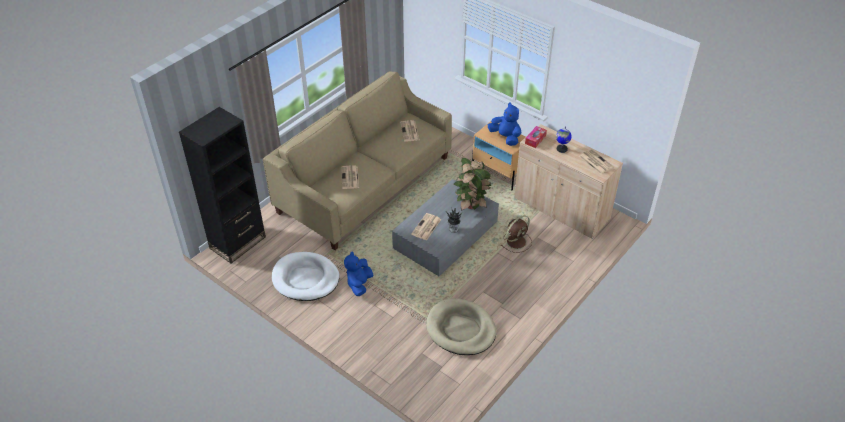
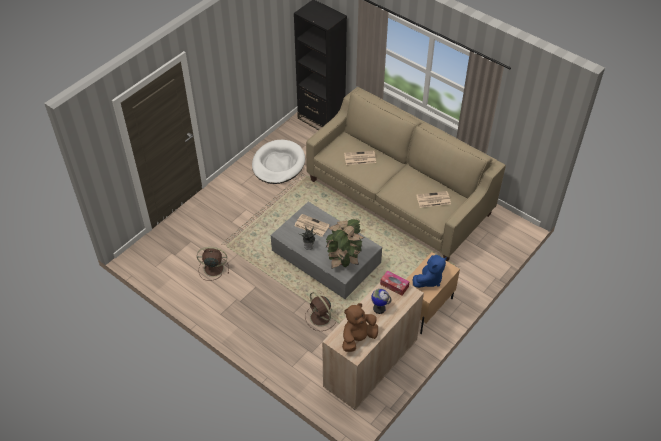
camera: 90 degrees right, 5 degrees up
(359, 284) = (270, 198): blue plush toy -> none
(461, 329) = (213, 268): beige dog bed -> brown fan
(595, 162) = (358, 338): newspaper -> brown plush toy

